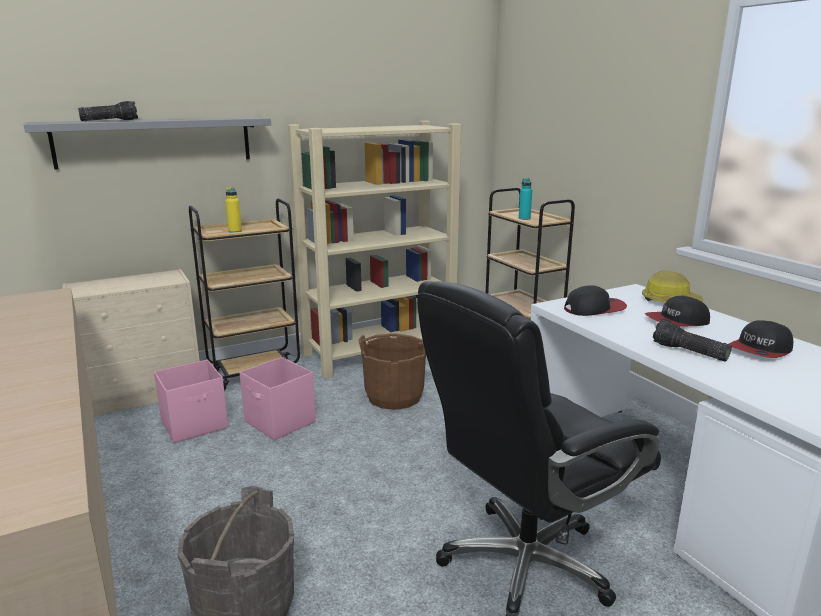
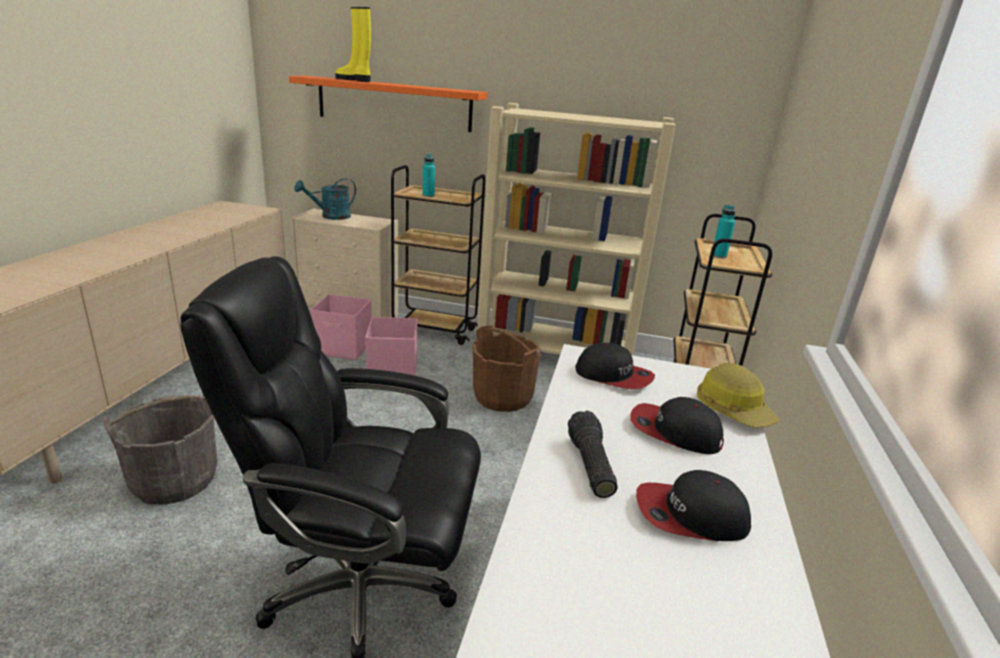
camera: 40 degrees right, 5 degrees up
(105, 285) = (330, 217): none -> turquoise watering can
(110, 120) = (354, 80): flashlight -> yellow boot
(155, 141) = (394, 104): grey shelf -> orange shelf
(235, 231) = (428, 196): yellow bottle -> turquoise bottle

